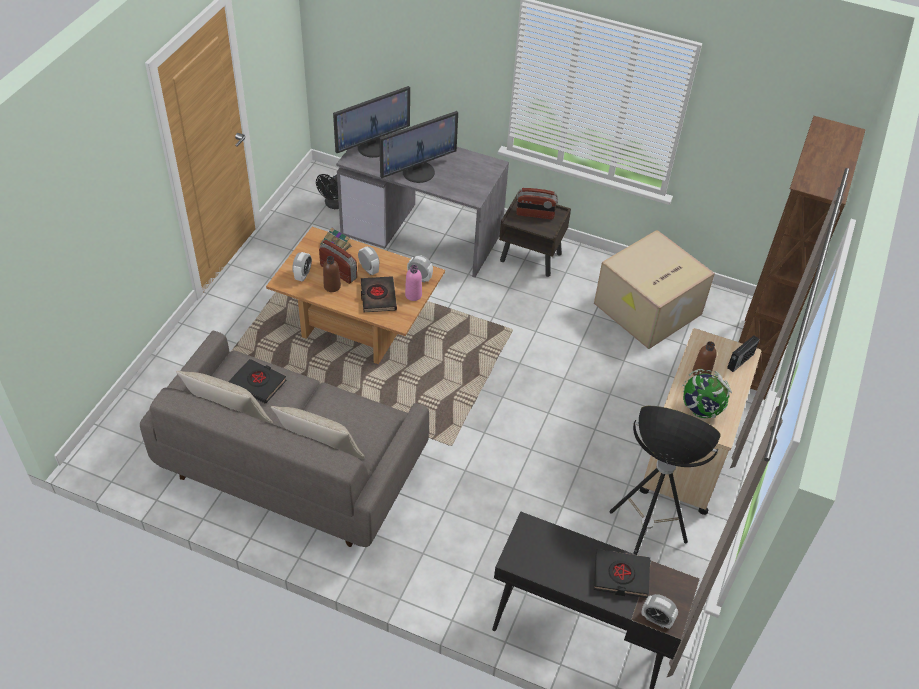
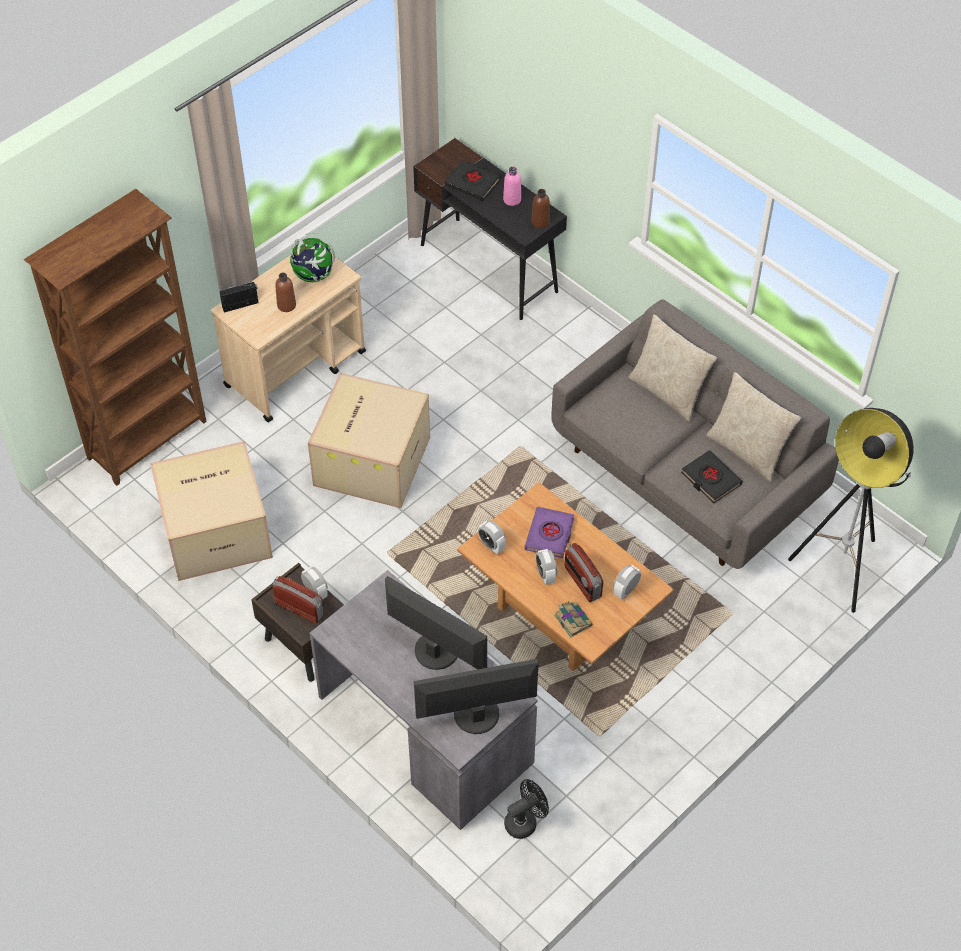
camera: 155 degrees left, 5 degrees up
(332, 286) = (597, 564): brown bottle -> brown bottle (540, 222)
(378, 297) = (550, 535): black book -> purple book
(413, 295) = (509, 525): pink bottle -> pink bottle (512, 199)
(418, 171) = (435, 651): monitor -> monitor turned 45 degrees clockwise
(569, 395) = (371, 459): none -> cardboard box
(638, 549) = (399, 310): floor lamp -> floor lamp (840, 569)
(656, 619) = (464, 152): alarm clock -> alarm clock (315, 592)

